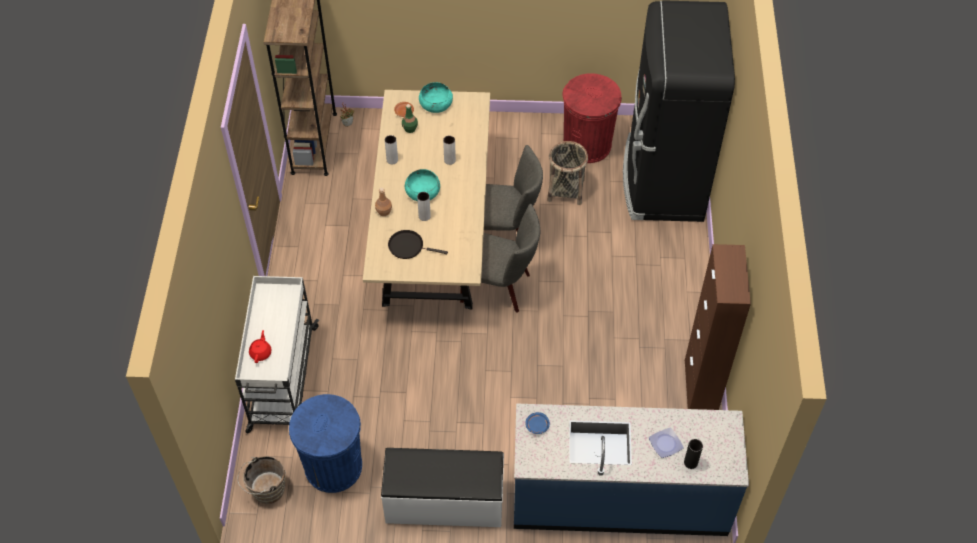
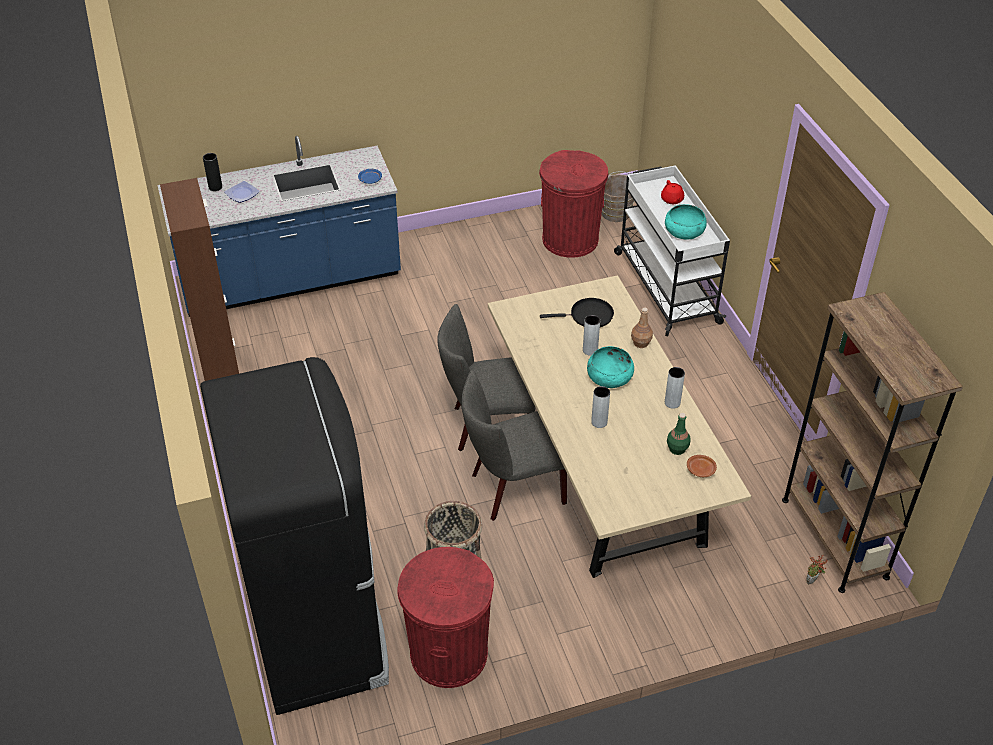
camera: 160 degrees right, 10 degrees down
(333, 466) = (570, 240): blue trash can -> red trash can
(435, 103) = (665, 494): turquoise bowl -> turquoise bowl (684, 231)
(444, 502) = (454, 240): white bench -> none

